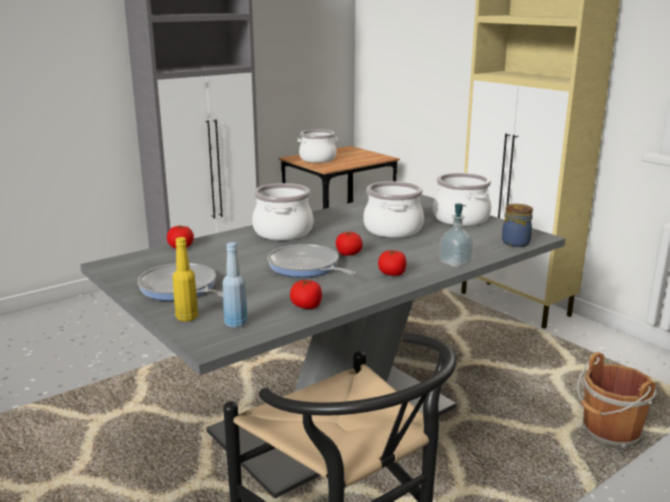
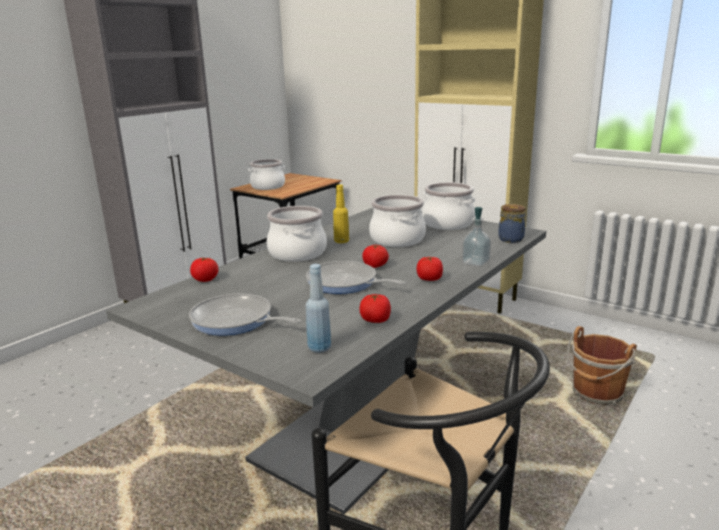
camera: 15 degrees left, 0 degrees up
(187, 317) = (264, 349): yellow bottle -> yellow bottle (341, 241)

